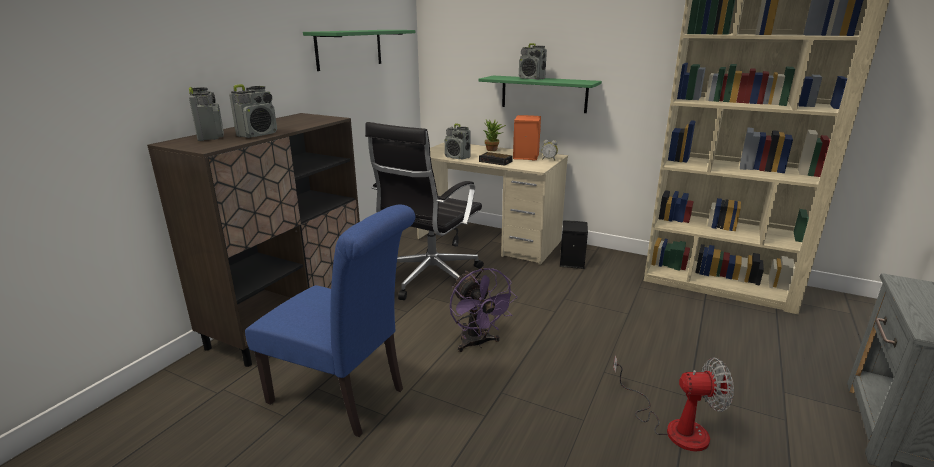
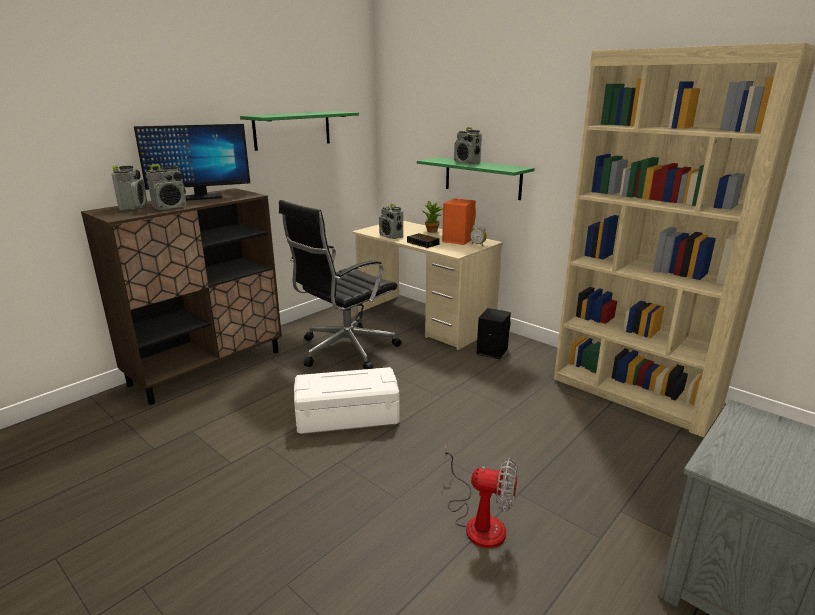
camera: 15 degrees right, 0 degrees up
(277, 123) = (201, 197): none -> monitor
(344, 397) = (207, 442): blue chair -> none
(477, 343) = (348, 415): purple fan -> white storage box

